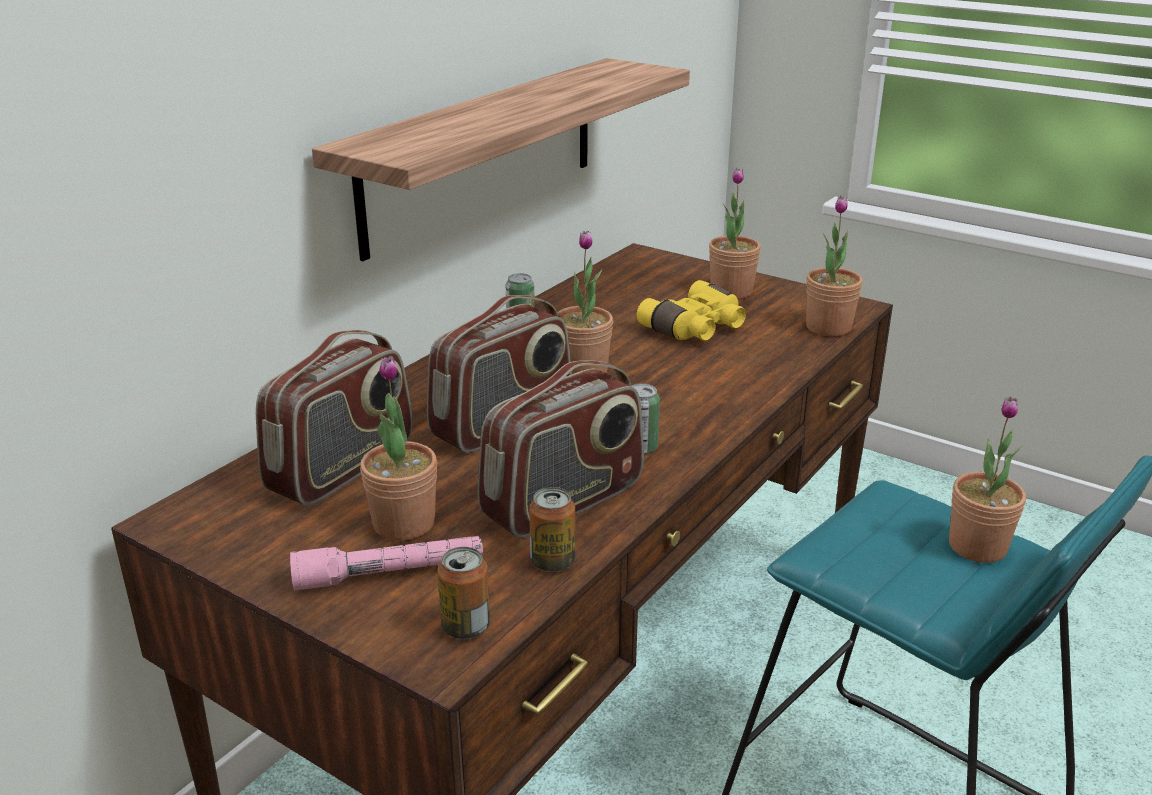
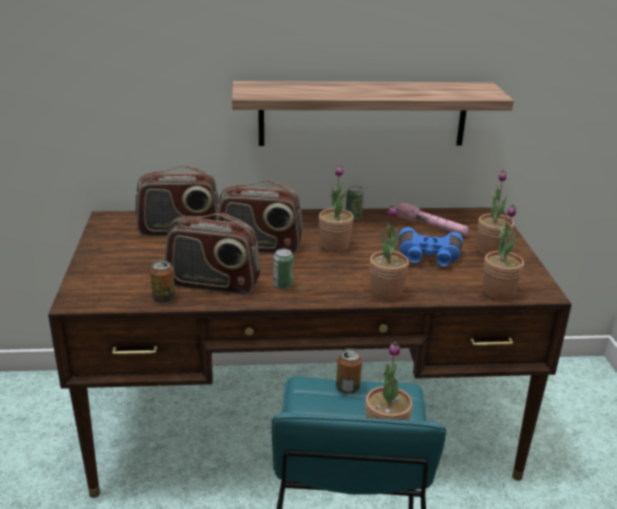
camera: 50 degrees right, 0 degrees up
(390, 574) = (118, 269): pink flashlight -> pink flashlight (432, 227)
(404, 523) = (155, 258): potted plant -> potted plant (386, 293)
(466, 627) = (100, 297): can -> can (347, 388)
(696, 328) = (428, 257): yellow binoculars -> blue binoculars

